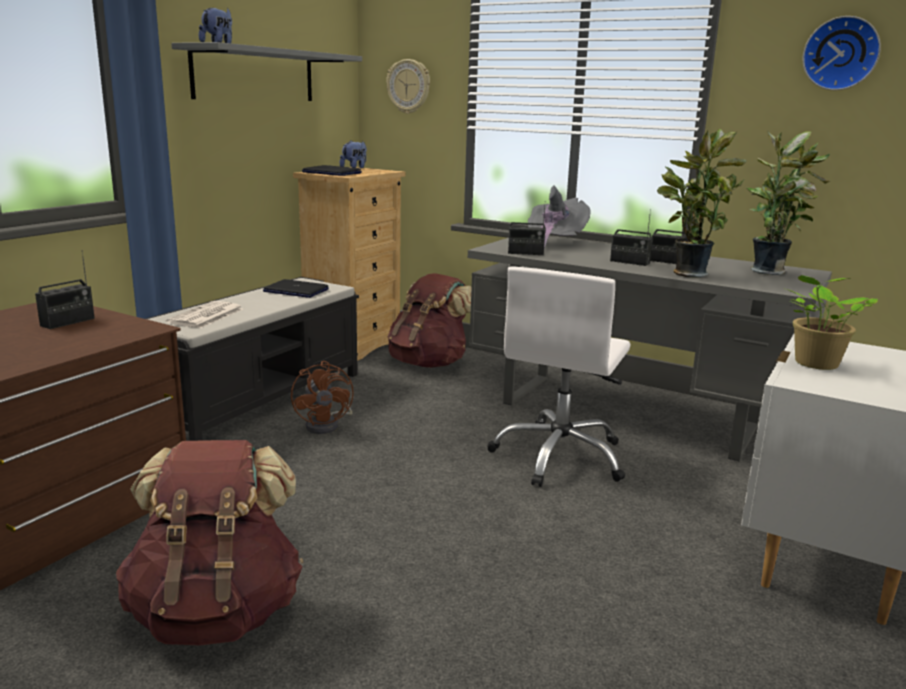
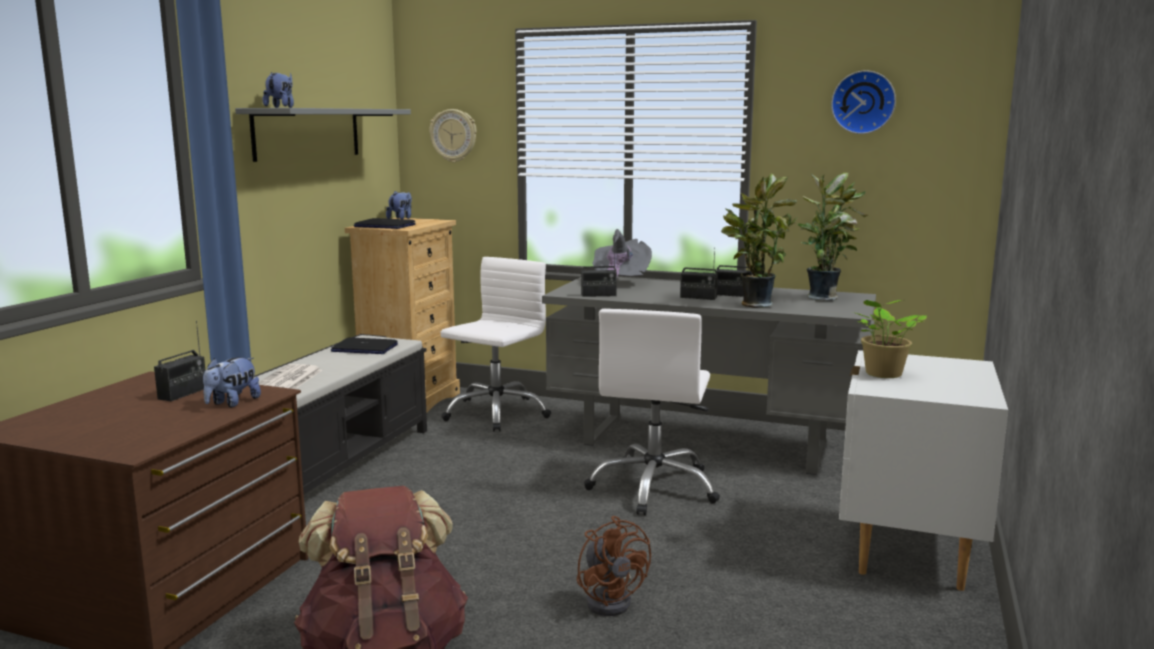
camera: 10 degrees left, 5 degrees down
(104, 336) = (232, 403): none -> plush toy
(327, 425) = (417, 481): brown fan -> brown fan (612, 599)
(429, 363) = (496, 413): brown backpack -> white office chair

